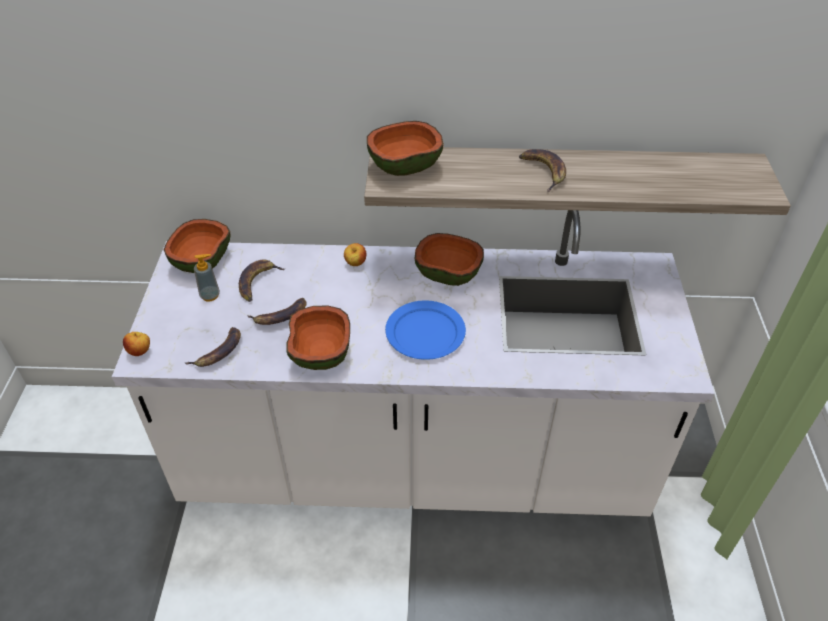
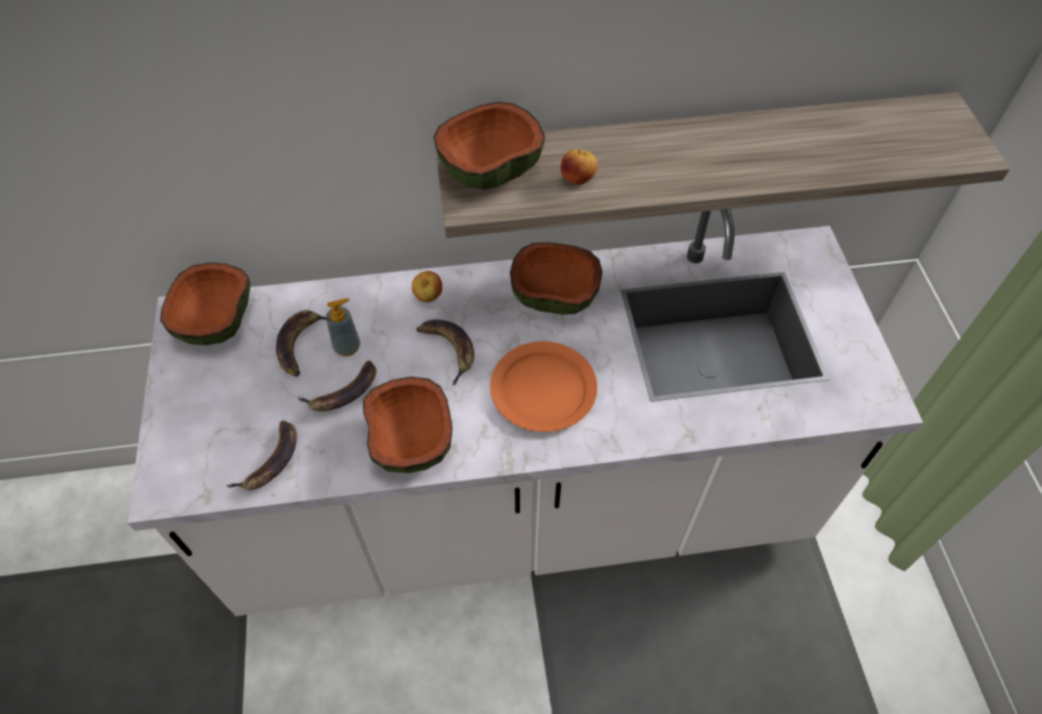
camera: 10 degrees left, 10 degrees up
(140, 352) = (160, 477): apple -> apple (578, 180)
(210, 295) = (239, 374): soap dispenser -> soap dispenser (347, 347)
(426, 333) = (544, 389): blue plate -> orange plate
(544, 172) = (682, 156): banana -> banana (449, 349)

